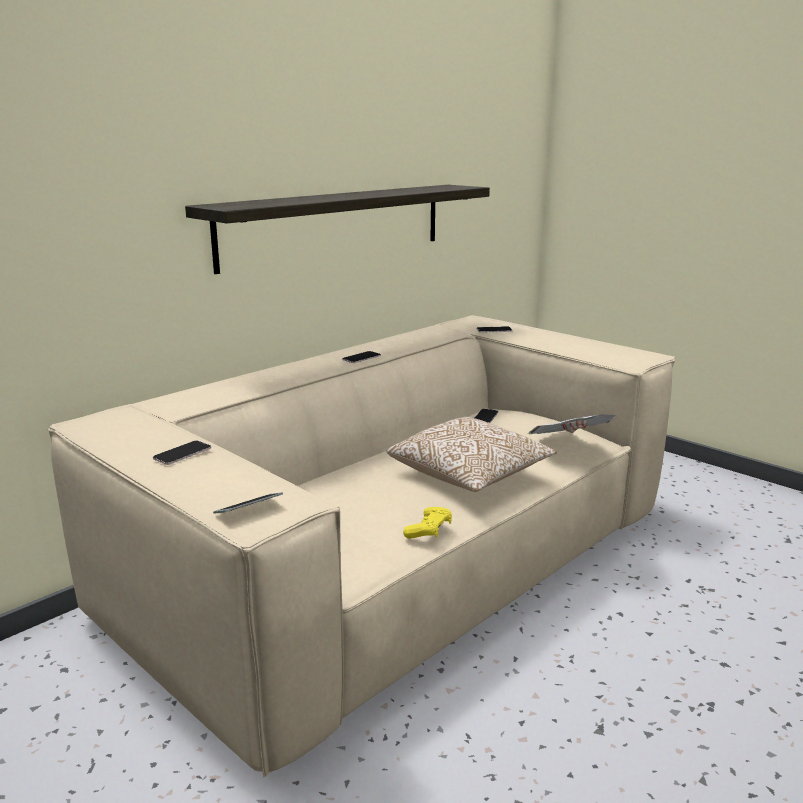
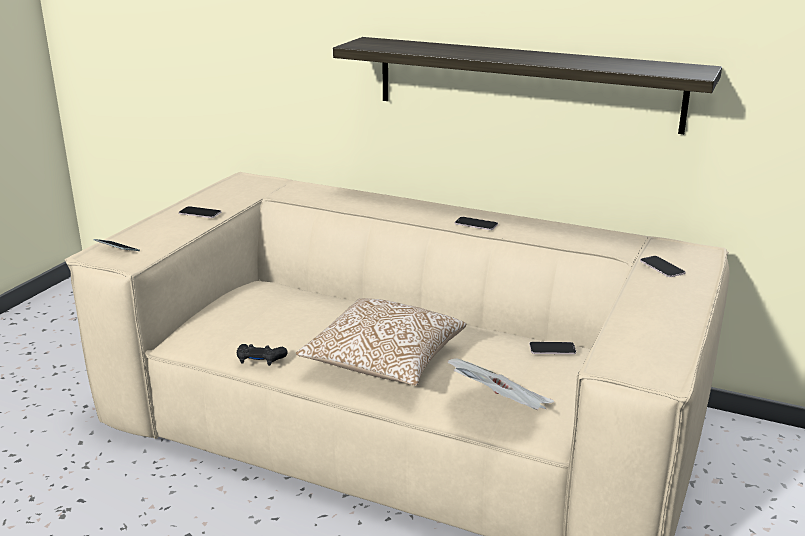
camera: 70 degrees right, 5 degrees up
(429, 530) = (260, 360): yellow game controller -> black game controller

